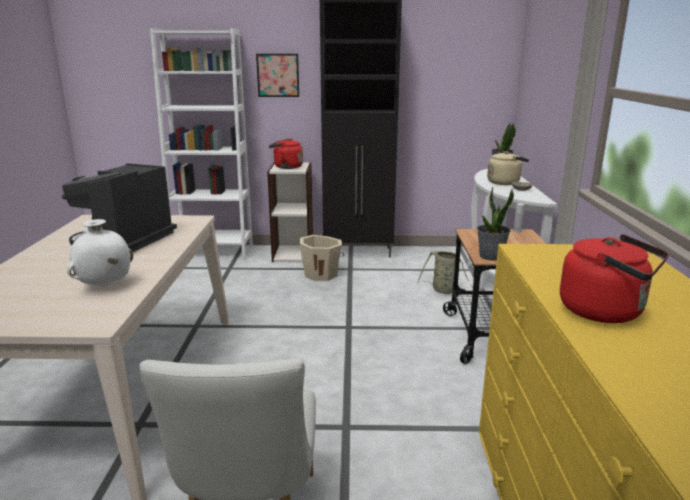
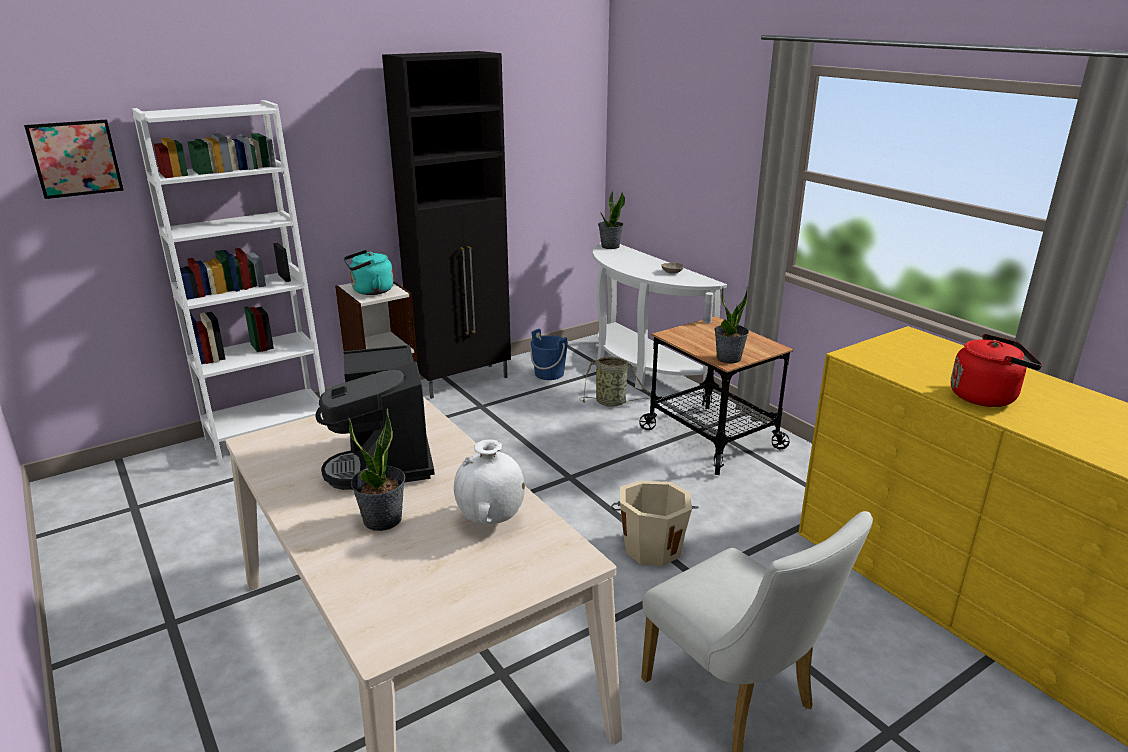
camera: 35 degrees left, 5 degrees up
(60, 268) = (383, 520): none -> potted plant
(278, 75) = (327, 162): picture -> picture (75, 158)
(286, 167) = (370, 291): red kettle -> turquoise kettle
(321, 274) = (457, 423): beige bucket -> beige bucket (652, 547)
(423, 262) = (549, 374): none -> blue bucket
(505, 182) = (642, 265): beige kettle -> none

